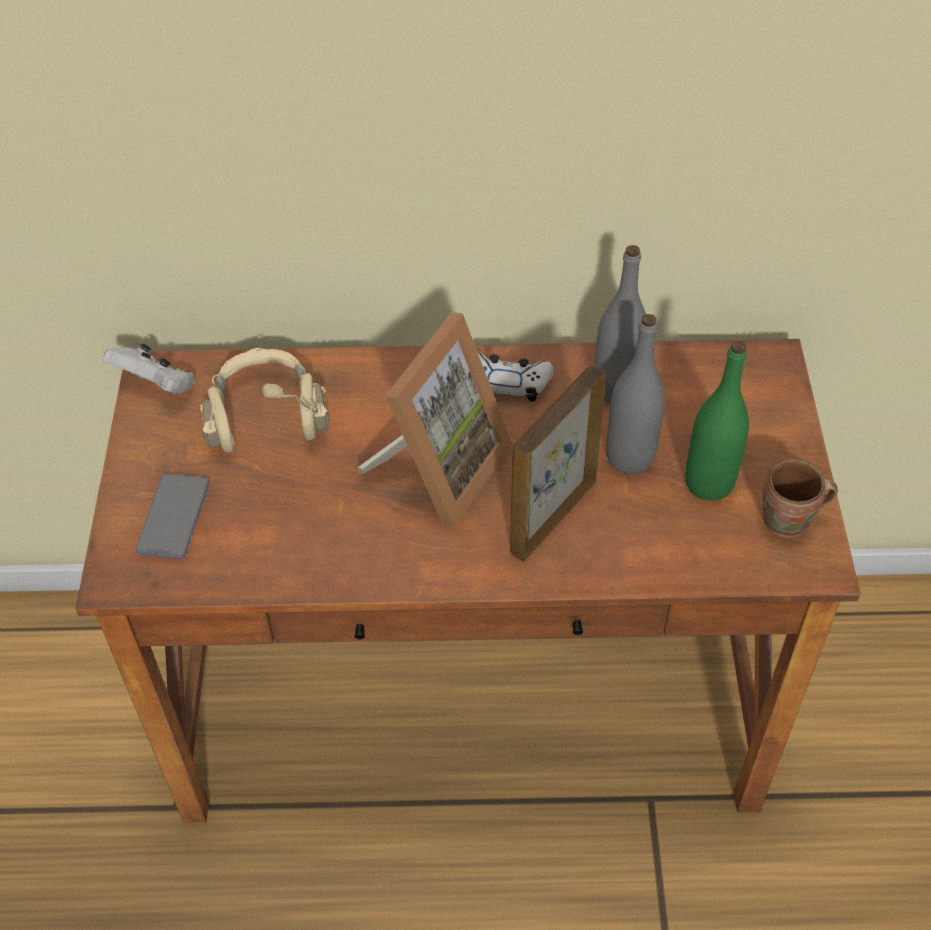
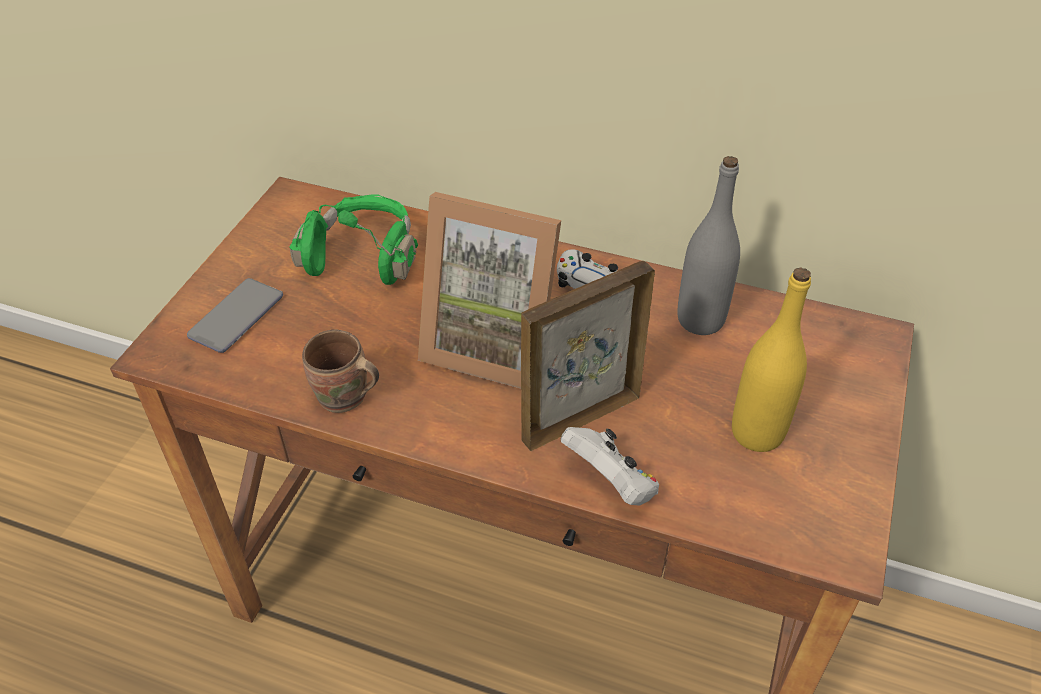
camera: 20 degrees right, 5 degrees down
(157, 386) = (287, 209): white game controller -> white game controller (611, 484)
(266, 416) = (363, 256): beige headphones -> green headphones
(439, 468) = (493, 343): picture frame -> picture frame turned 60 degrees clockwise
(630, 457) = (685, 385): grey bottle -> none
(709, 483) = (757, 433): green bottle -> yellow bottle
(789, 522) = (829, 498): brown mug -> brown mug (344, 399)

